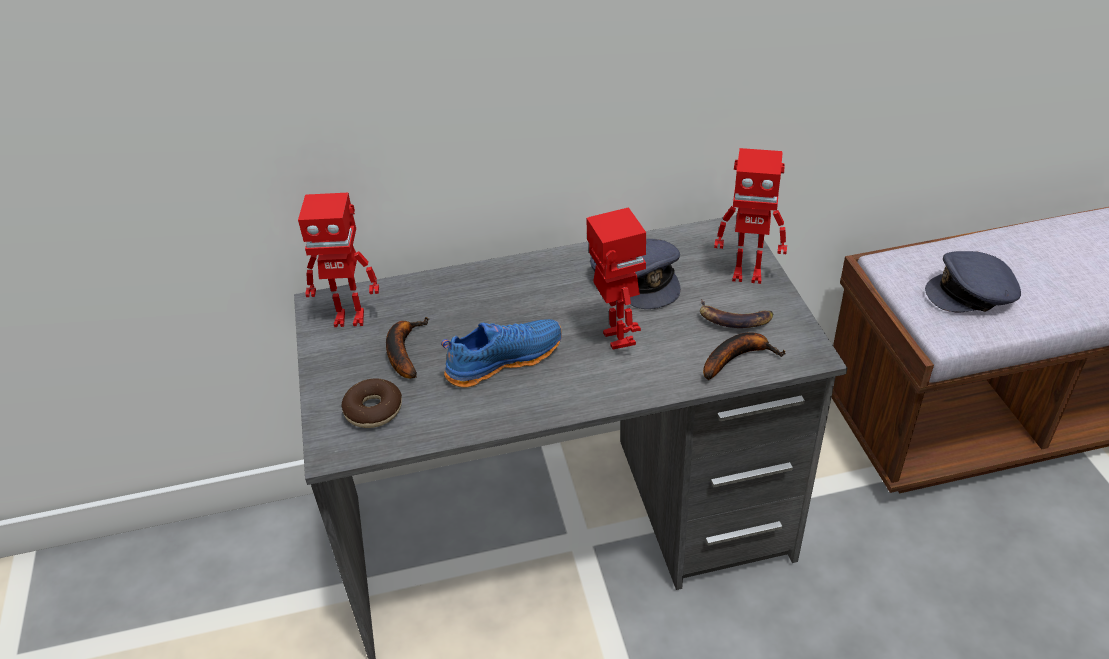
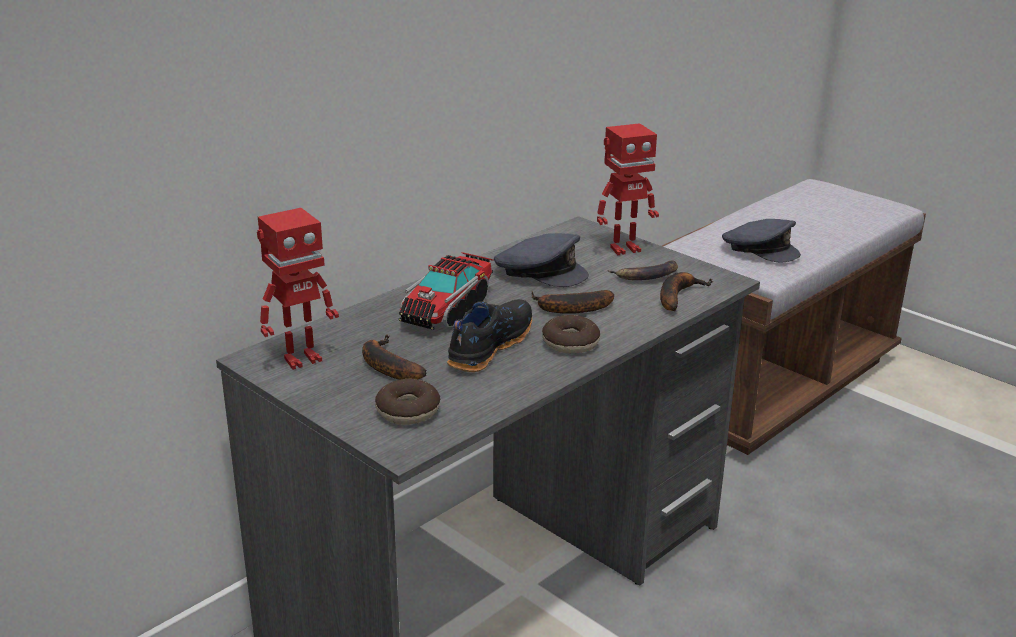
camera: 35 degrees left, 15 degrees down
(503, 359) = (488, 347): blue shoe -> black shoe
(511, 300) = (447, 309): none -> toy truck
(577, 383) = (570, 343): none -> donut
(617, 338) = (569, 309): toy robot -> banana
(973, 293) = (760, 249): grey cap -> grey cap turned 105 degrees counterclockwise

